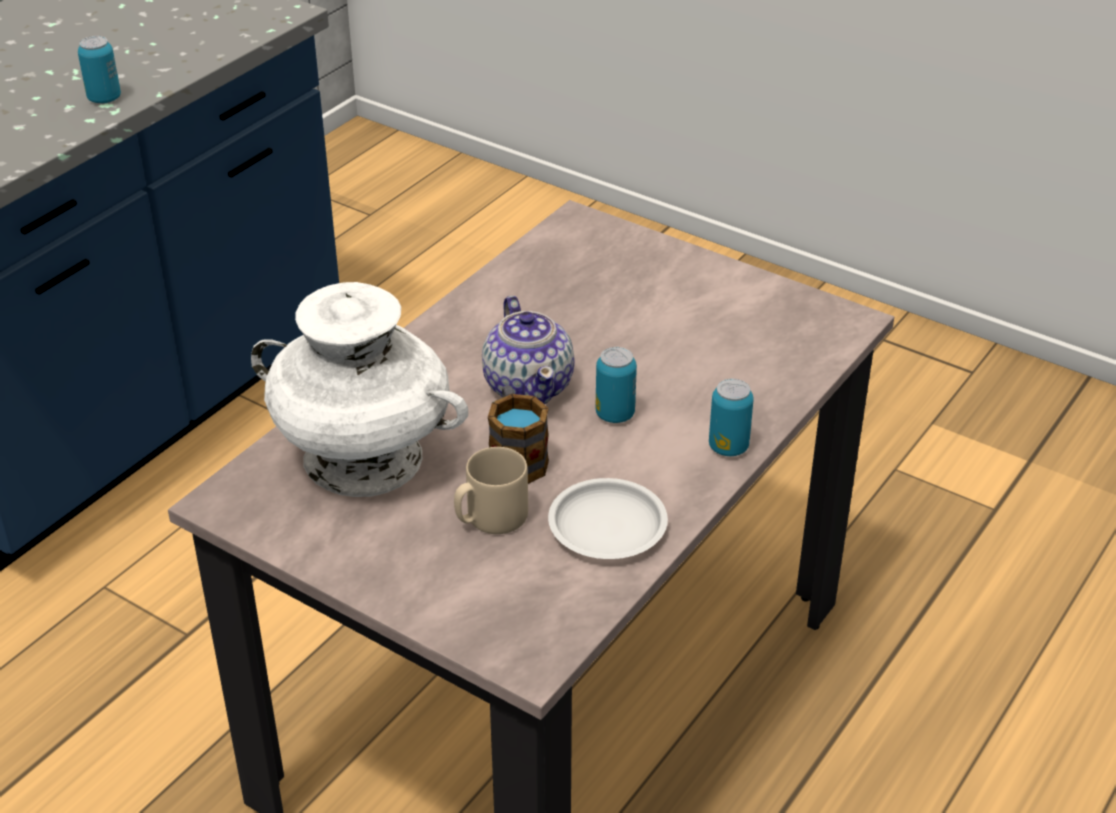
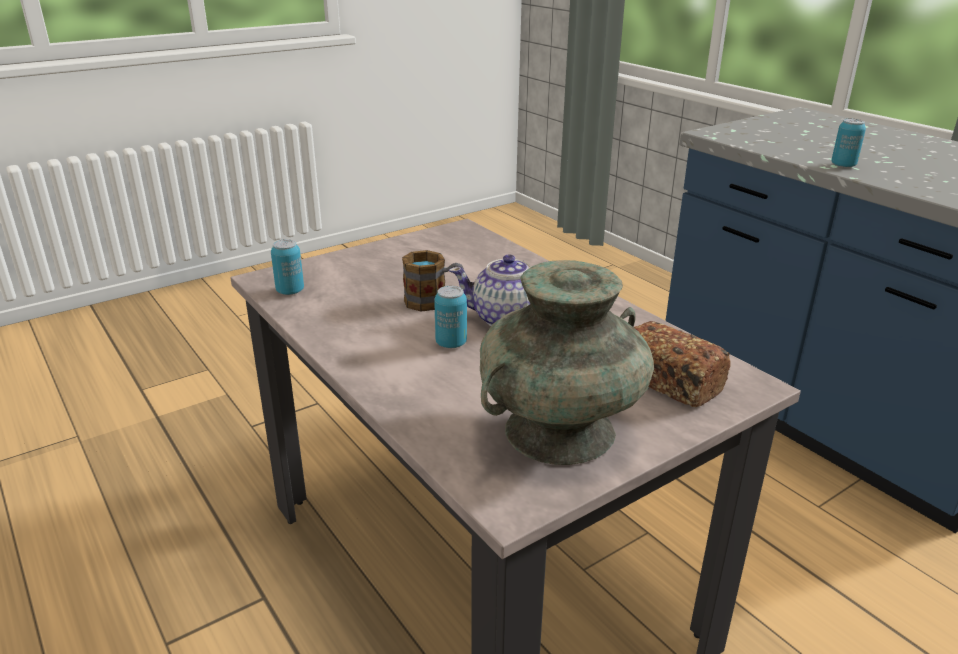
camera: 110 degrees right, 10 degrees down
(364, 459) = (469, 261): white vase -> none
(490, 518) = (383, 286): beige mug -> none
(603, 265) = (668, 381): none -> bread
(606, 525) = (340, 317): white plate -> none
(728, 447) = (374, 379): can -> can (290, 291)
(732, 313) = (559, 432): none -> turquoise vase

